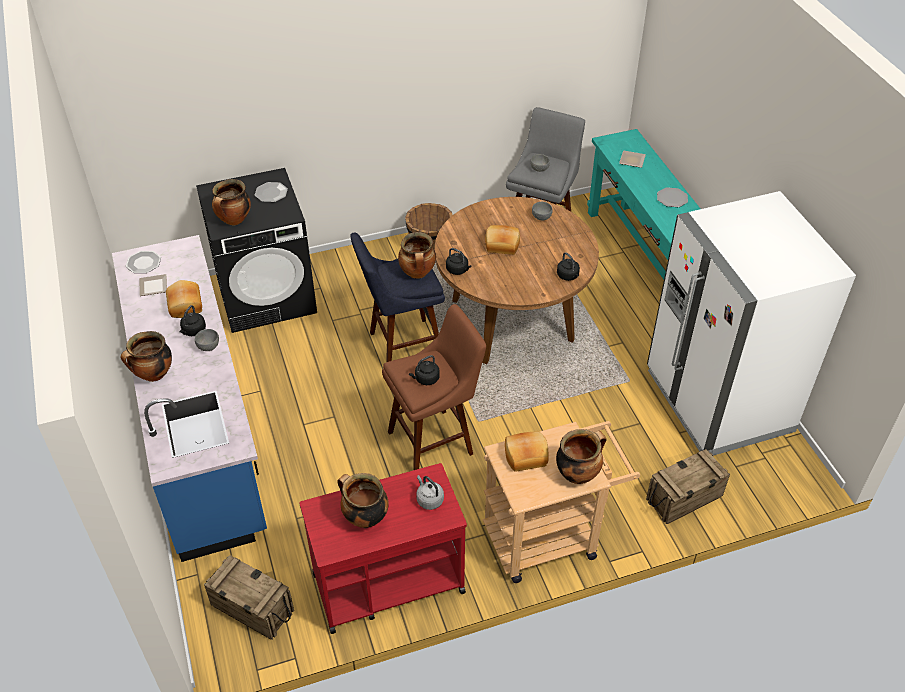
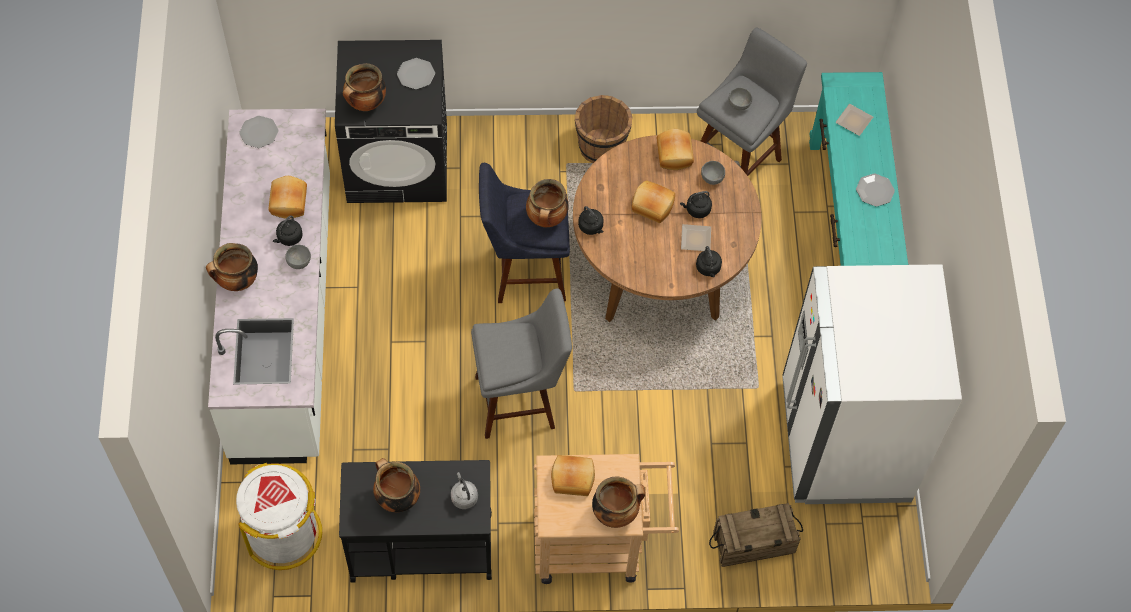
camera: 15 degrees right, 15 degrees up
(152, 286) = (261, 167): plate -> plate (694, 238)
(201, 429) = (285, 317): blue counter -> white counter
(252, 609) = (284, 534): crate -> white trash can
(387, 583) = (420, 545): red cart -> black cart
(425, 379) = (508, 357): black kettle -> black kettle (696, 210)
(435, 441) = (521, 401): brown stool -> grey stool
(504, 209) = (675, 154): none -> bread

